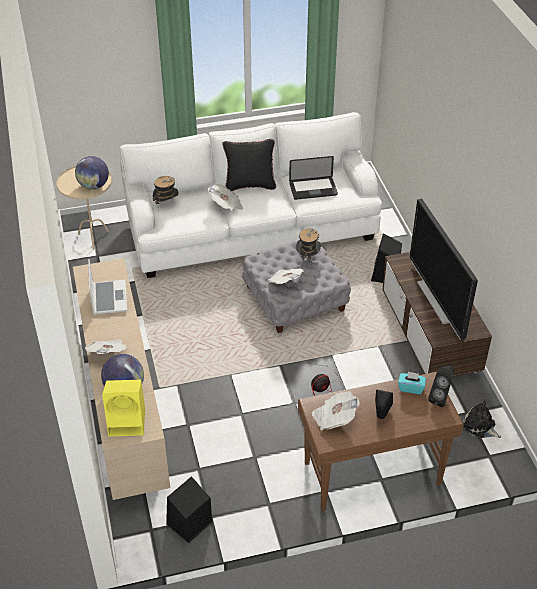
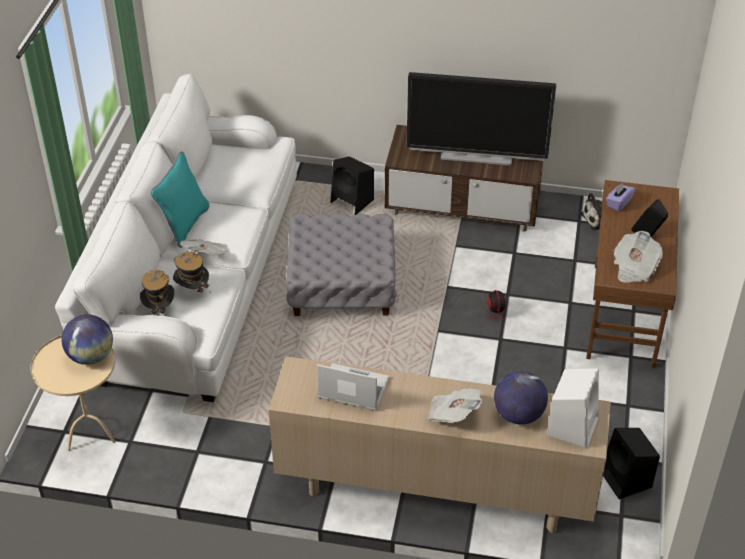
camera: 65 degrees left, 0 degrees up
(128, 422) = (572, 425): yellow speaker -> white speaker
(250, 185) = (184, 225): black pillow -> turquoise pillow
(285, 282) = (356, 261): newspaper -> none
(308, 257) = (327, 230): hat -> hat (192, 290)
(313, 189) = (234, 177): laptop -> none
(411, 388) = (618, 203): turquoise tissue box -> purple tissue box
(441, 398) = (641, 189): black speaker -> none

